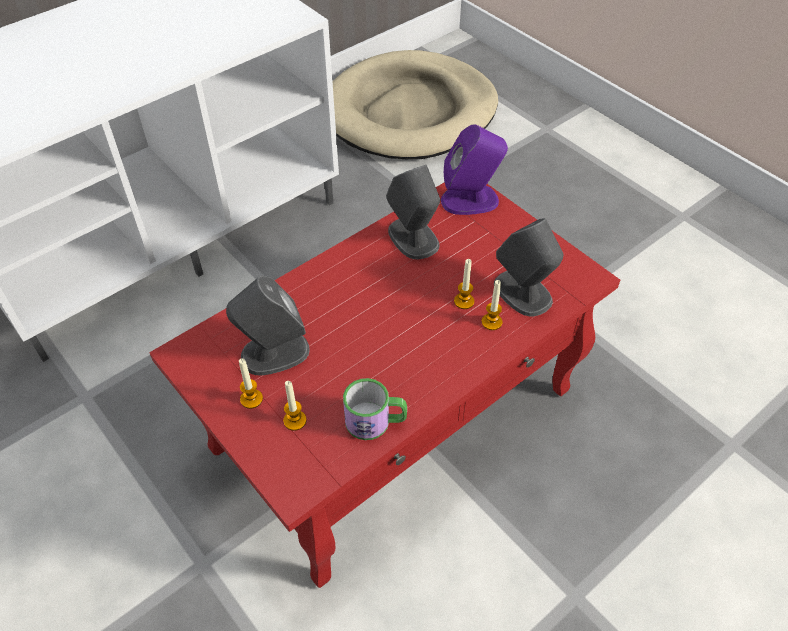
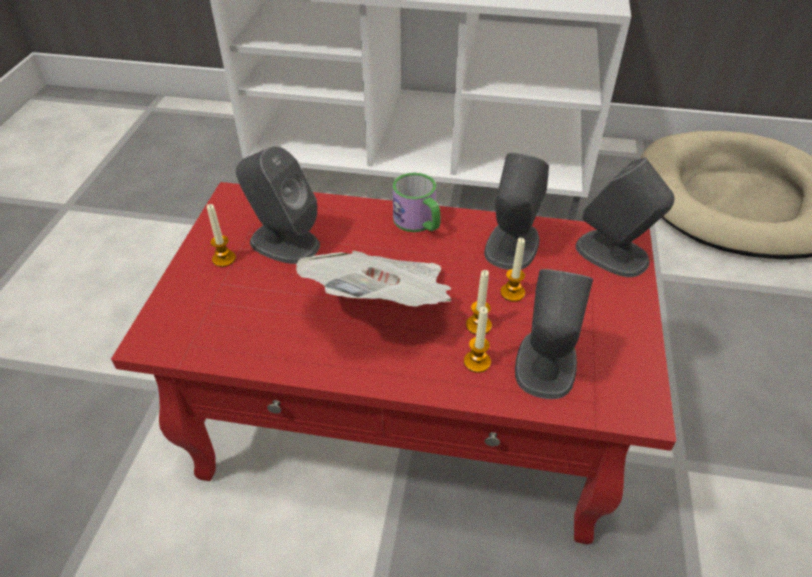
camera: 50 degrees right, 5 degrees down
(295, 420) = (224, 297): candle -> candle (512, 293)
(375, 421) = (269, 349): mug -> mug (418, 223)
(397, 335) = (383, 304): none -> newspaper
(470, 200) = (613, 254): purple speaker -> grey speaker

